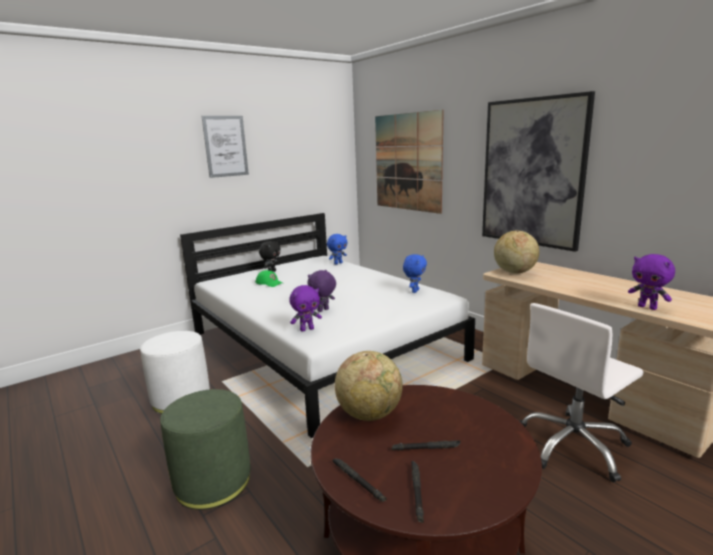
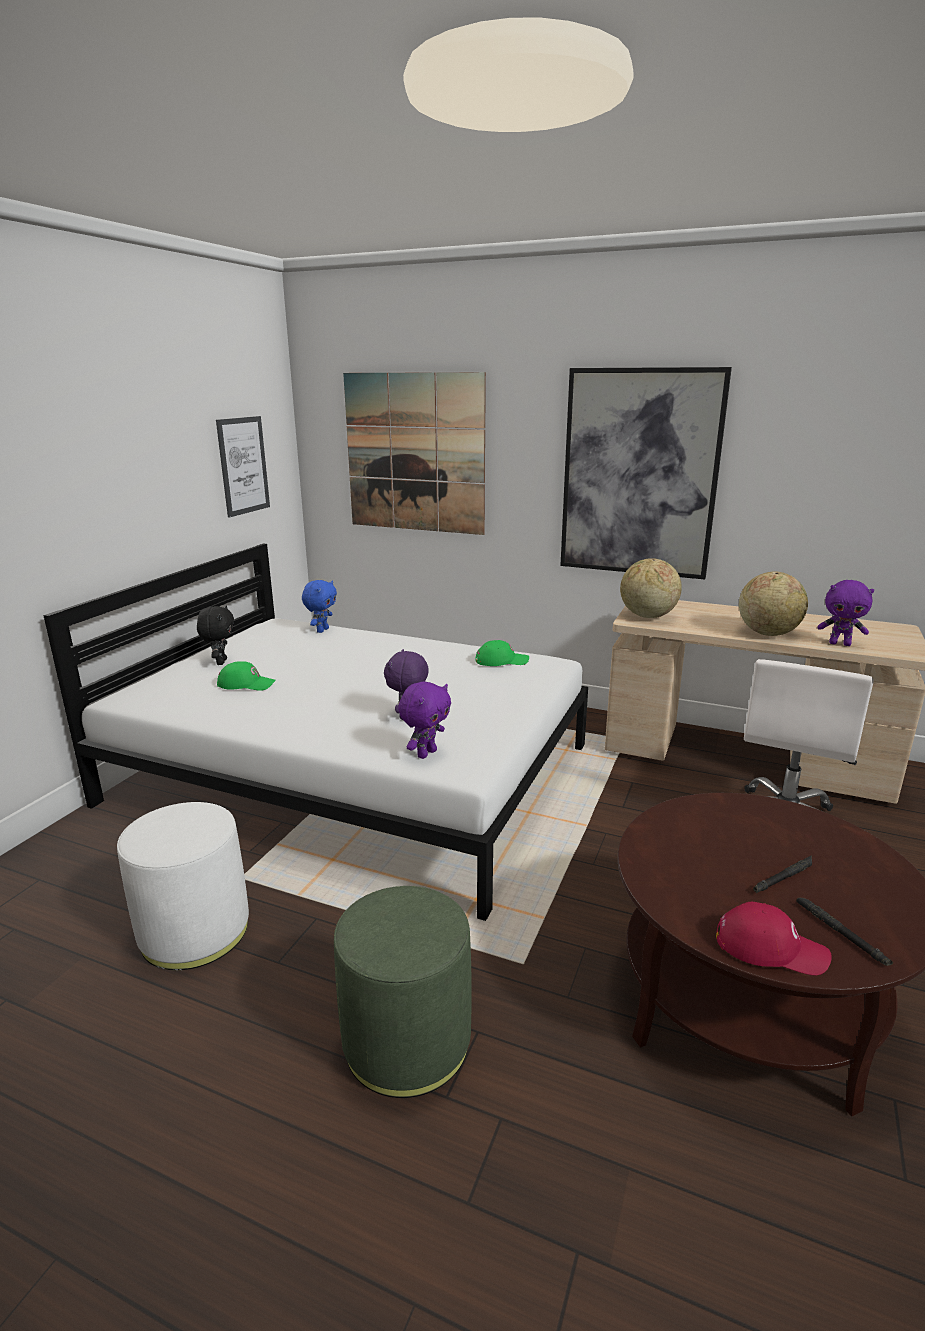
camera: 30 degrees left, 5 degrees up
(225, 146) = (105, 429): picture -> picture (243, 465)
(358, 481) = (770, 947): black flashlight -> red cap
(369, 414) = (670, 855): globe -> globe (767, 633)
(414, 291) = (501, 661): blue plush toy -> green cap

